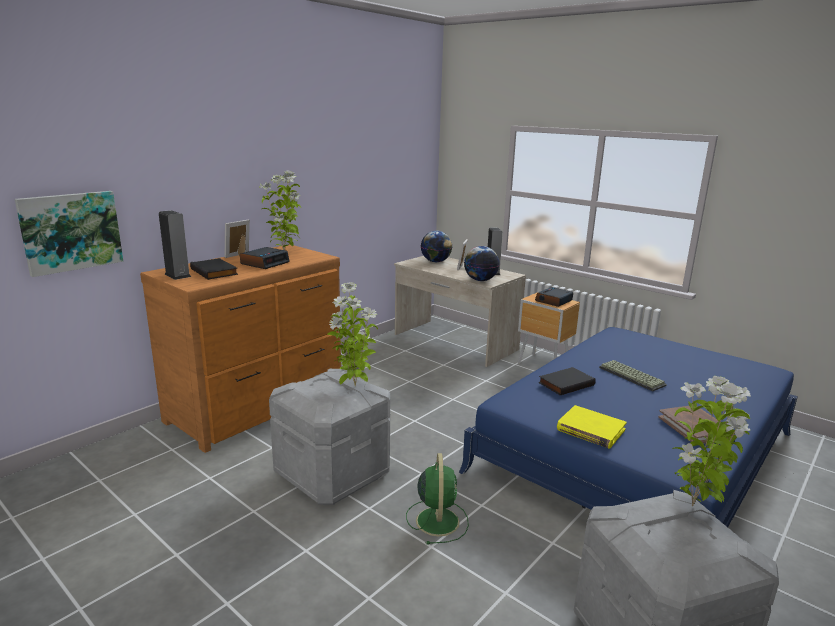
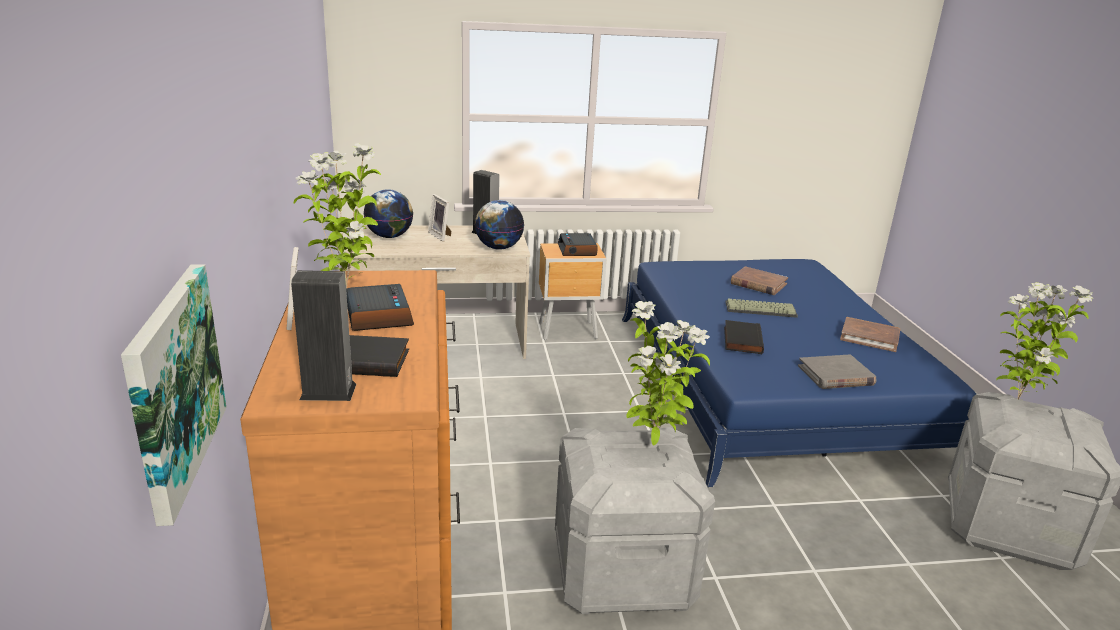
camera: 50 degrees left, 5 degrees up
(437, 520) = (775, 543): green fan -> none
(590, 430) = (835, 375): yellow book -> grey book
(674, 364) = (758, 284): none -> brown book

